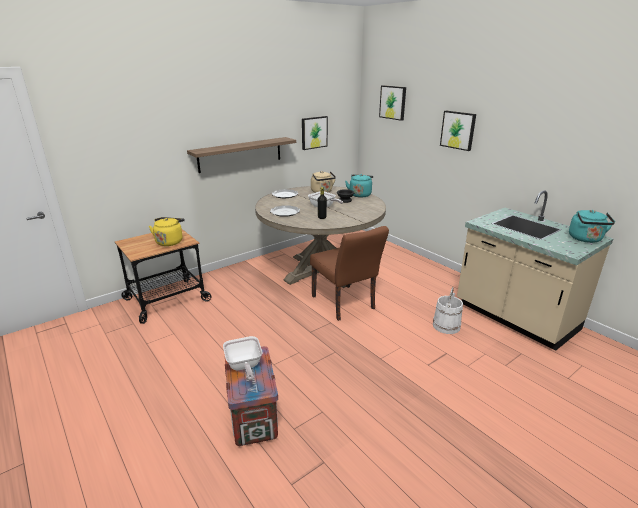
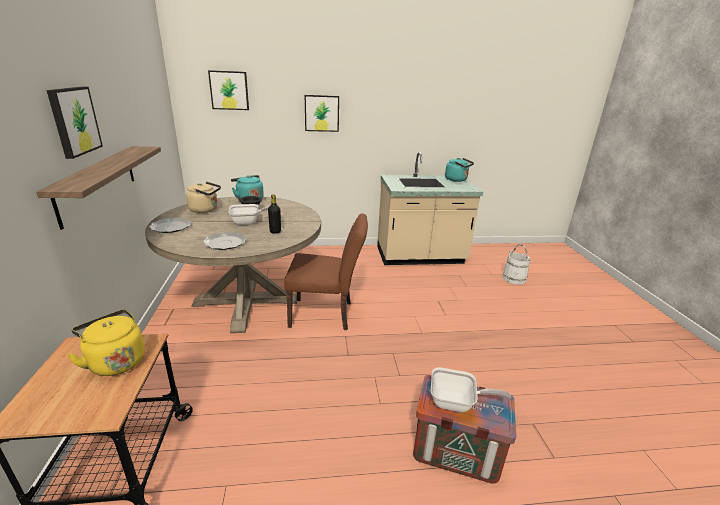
camera: 60 degrees left, 0 degrees up
(314, 132) = (150, 136): picture -> picture (74, 121)
(446, 326) = (406, 284): white bucket -> white bucket (514, 278)

